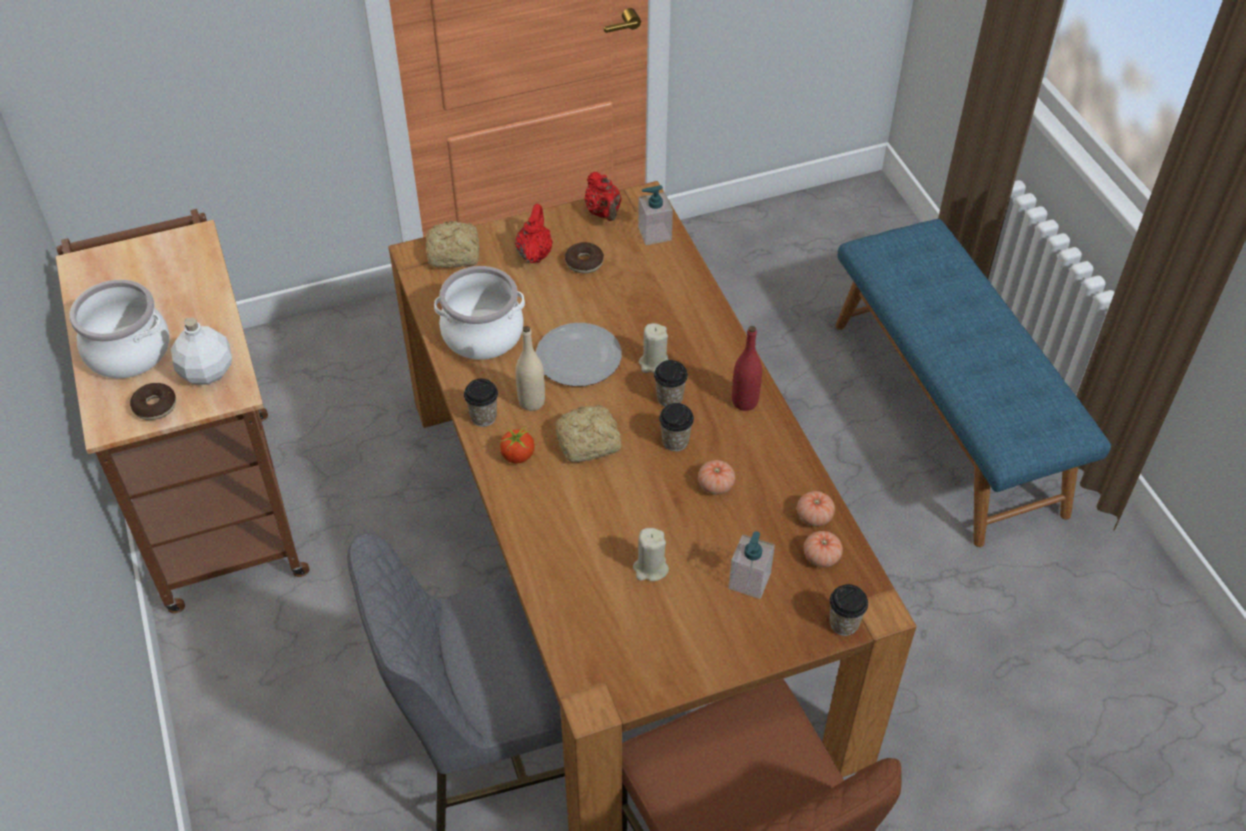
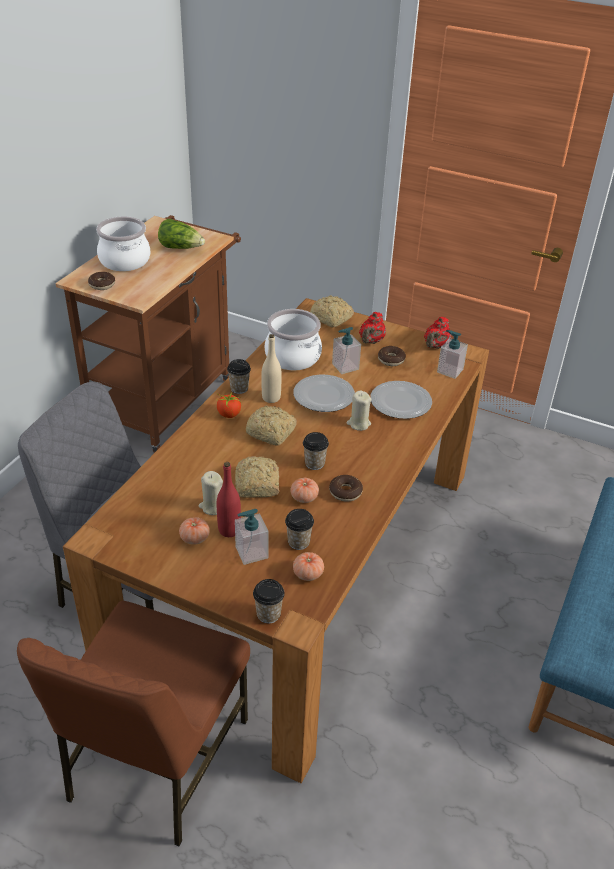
camera: 45 degrees right, 10 degrees down
(172, 281) = (181, 248): none -> lettuce
(207, 372) = (140, 286): white bottle -> none
(534, 253) = (371, 341): red teapot -> red teapot turned 150 degrees clockwise
(551, 305) = (345, 366): none -> soap dispenser
(657, 307) = (400, 402): none -> plate
(658, 511) = (256, 486): none -> bread
(669, 398) = (342, 443): cup -> cup (298, 542)
(742, 448) = (345, 492): none -> donut
(744, 402) = (381, 473): red bottle -> red bottle (229, 530)
(814, 516) = (334, 552): tomato -> tomato (194, 538)

